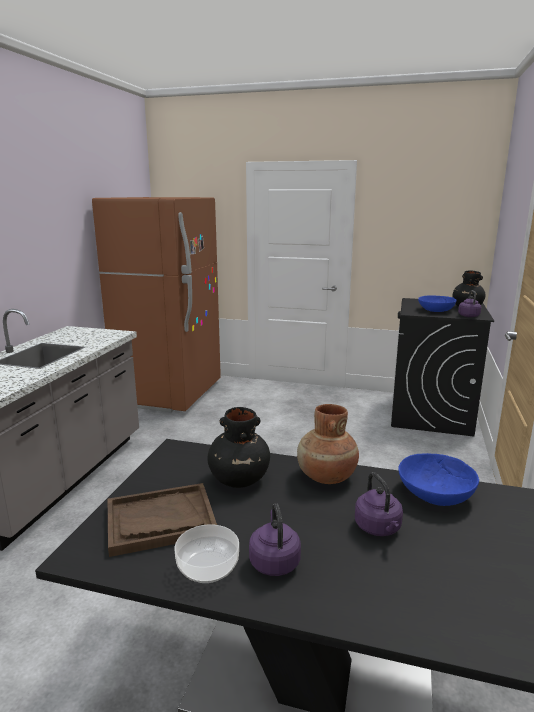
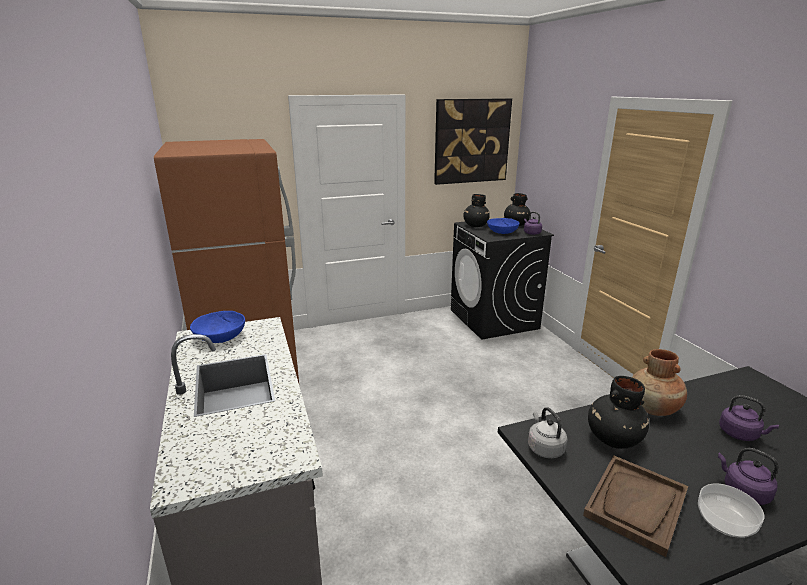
camera: 35 degrees left, 5 degrees up
(171, 462) = (544, 448): none -> grey kettle
(418, 302) = (475, 225): none -> black vase
(433, 210) = (471, 141): none -> picture
(435, 493) = (718, 392): blue bowl -> blue bowl (220, 337)

